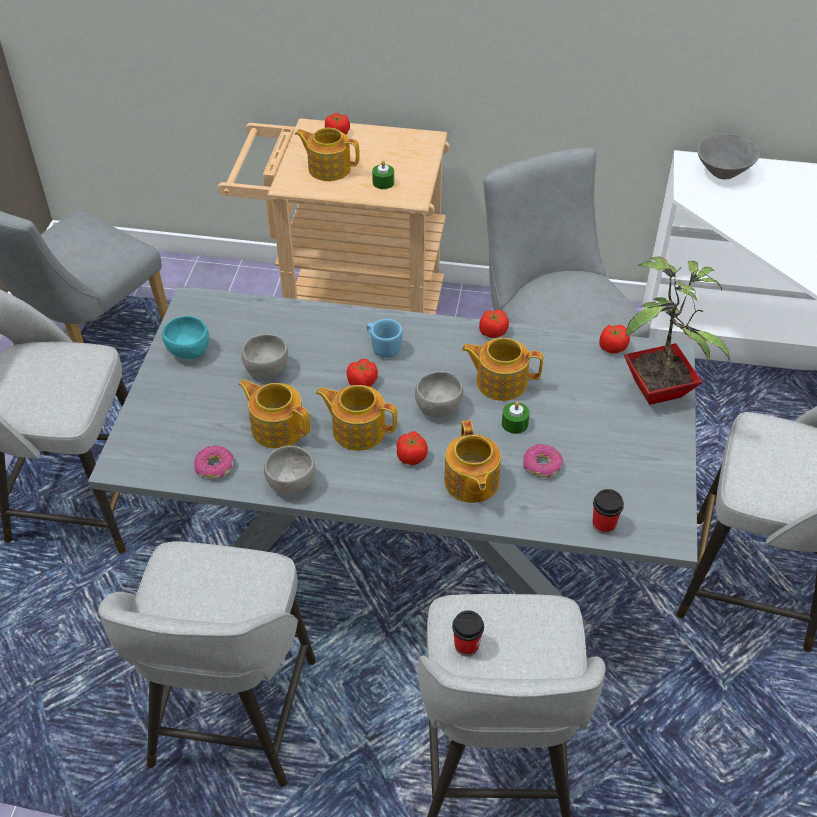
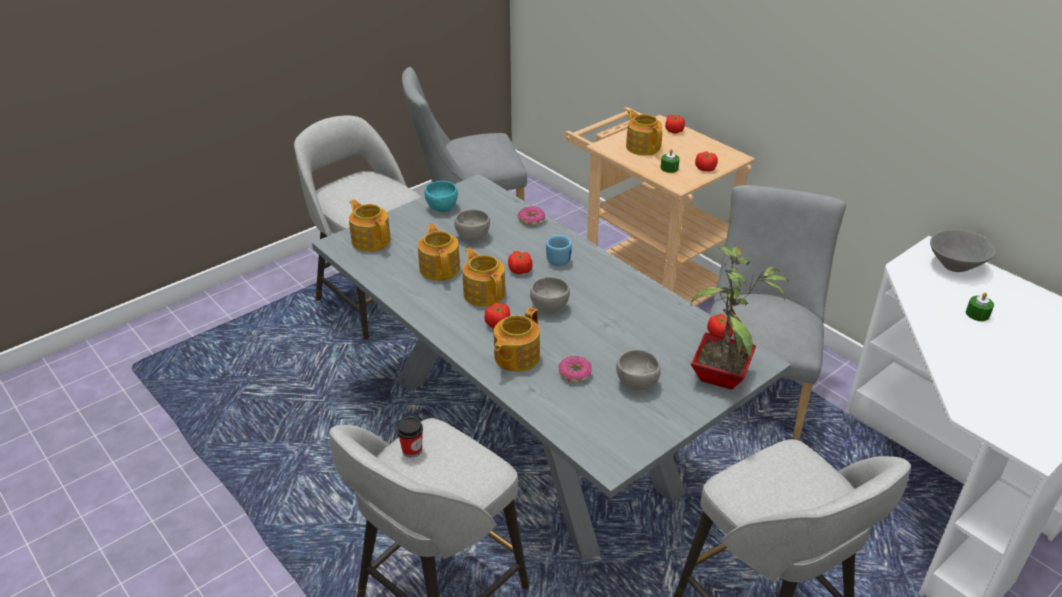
camera: 40 degrees right, 10 degrees down
(215, 467) = (381, 269): donut -> donut (531, 220)
(232, 718) = (324, 460): grey stool -> none
(292, 484) = (410, 300): grey bowl -> grey bowl (637, 384)
(492, 332) = (642, 285): tomato -> tomato (705, 168)
(500, 382) = (610, 314): teapot -> teapot (371, 240)
(514, 423) = (588, 341): green candle -> green candle (977, 314)
(603, 525) = (572, 430): cup -> none

